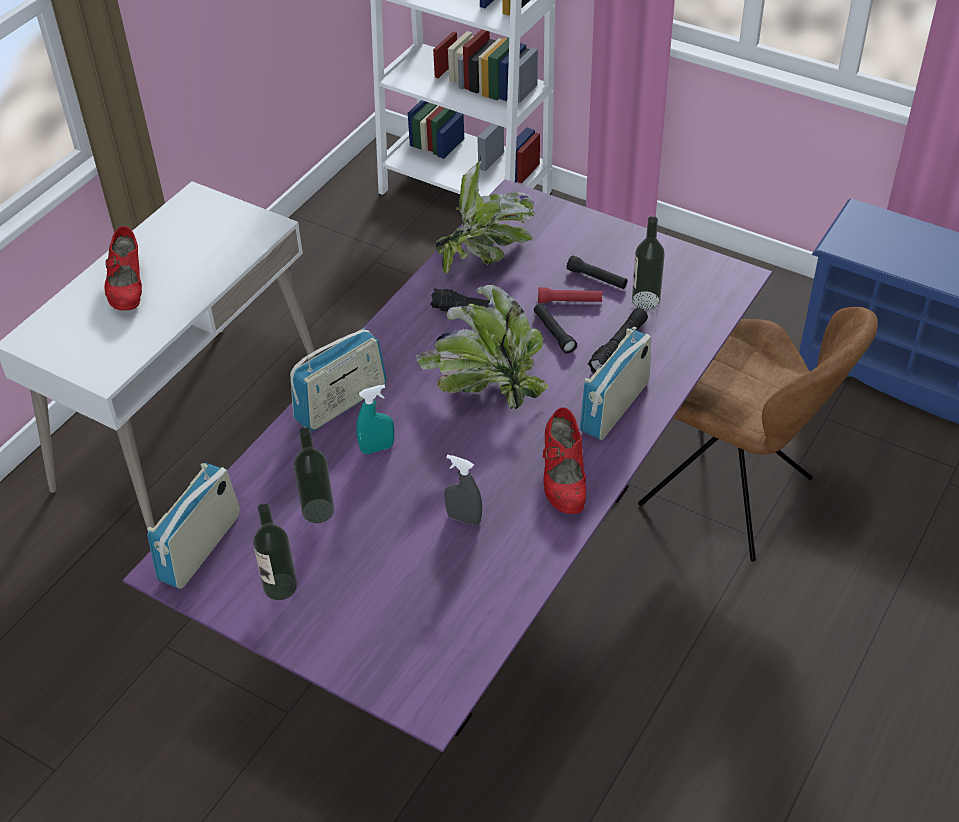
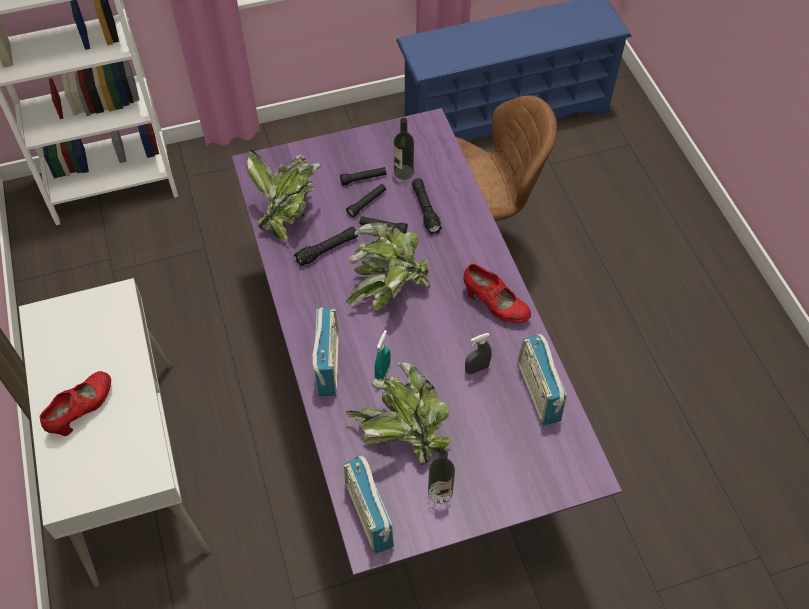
camera: 50 degrees left, 10 degrees up
(128, 289) = (83, 410): red shoe -> red shoe turned 90 degrees counterclockwise
(318, 511) = (401, 434): bottle -> potted plant
(569, 301) = (367, 203): red flashlight -> black flashlight
(615, 407) = (466, 244): radio -> radio (538, 391)

